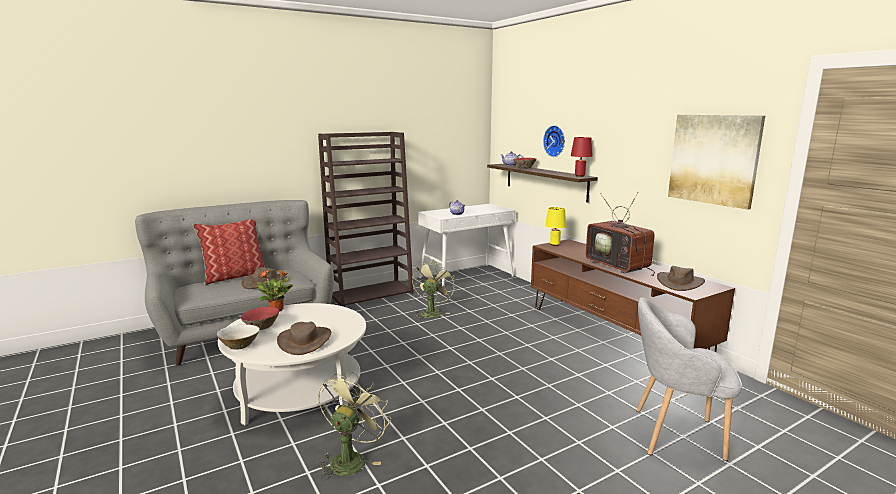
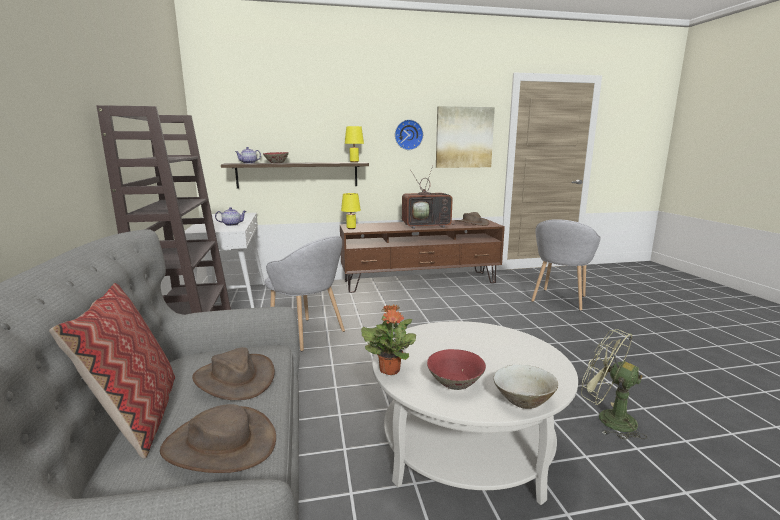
camera: 70 degrees left, 0 degrees up
(305, 341) = (513, 355): brown hat -> brown hat (220, 444)
(431, 312) = (308, 334): green fan -> grey armchair
(555, 141) = (308, 132): wall clock -> wall clock (408, 135)
(580, 176) = (354, 162): red table lamp -> yellow table lamp

